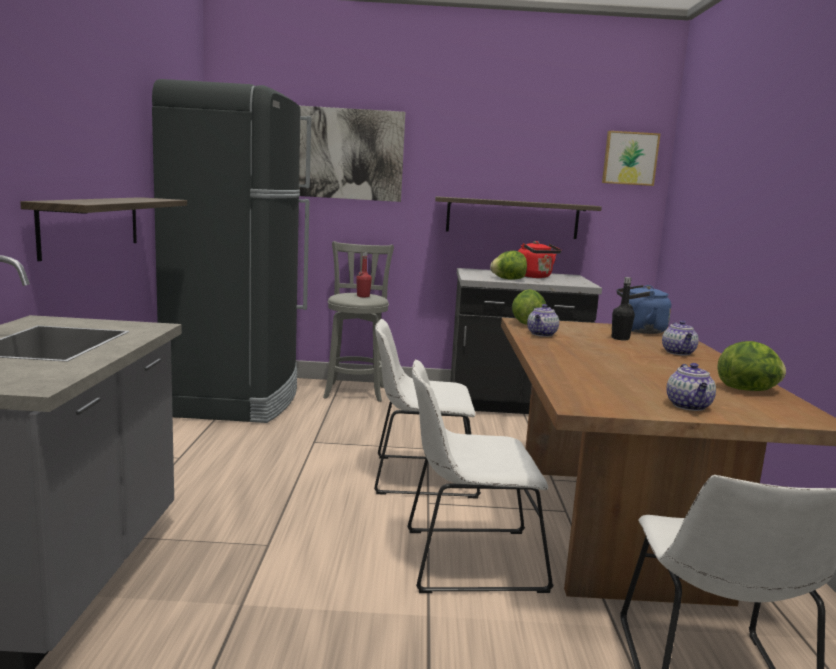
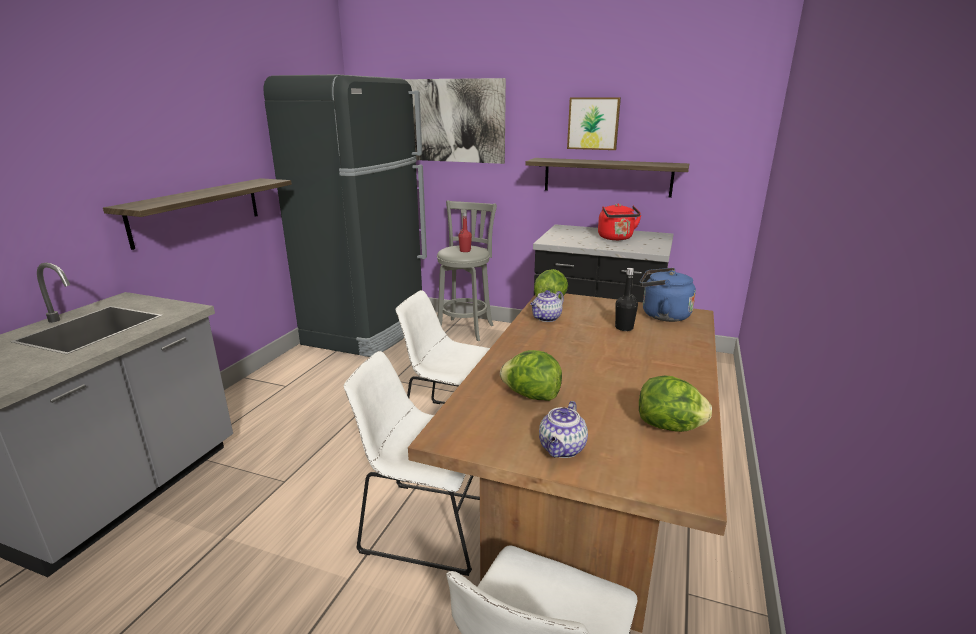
camera: 20 degrees right, 10 degrees up
(508, 279) = (581, 242): lettuce -> lettuce (531, 396)
(629, 158) = (732, 112): picture -> picture (593, 123)
(679, 353) = (663, 355): teapot -> none

